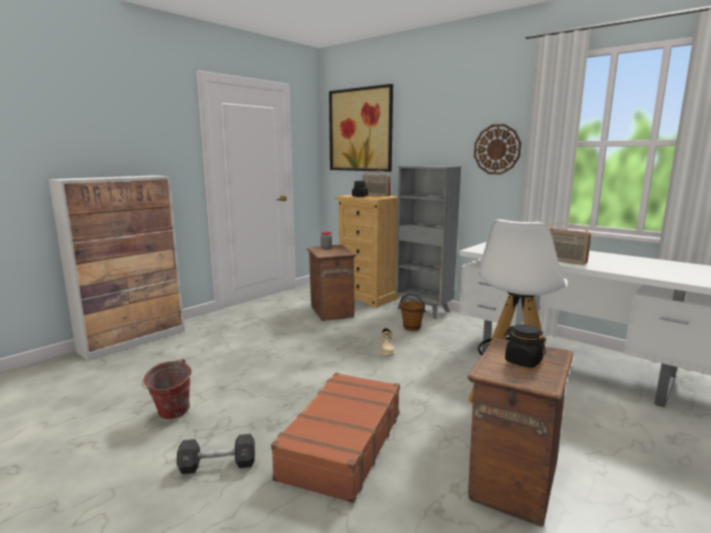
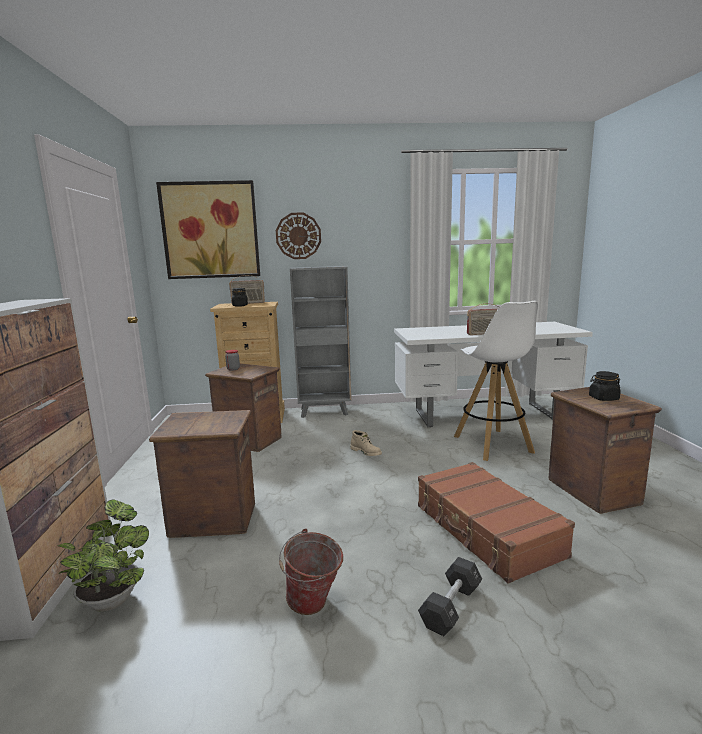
camera: 45 degrees left, 0 degrees up
(130, 361) = (112, 597): none -> potted plant
(224, 349) = (214, 520): none -> crate
(411, 328) = (346, 428): brown bucket -> none
(497, 149) = (376, 249): wall clock -> wall clock (298, 236)

